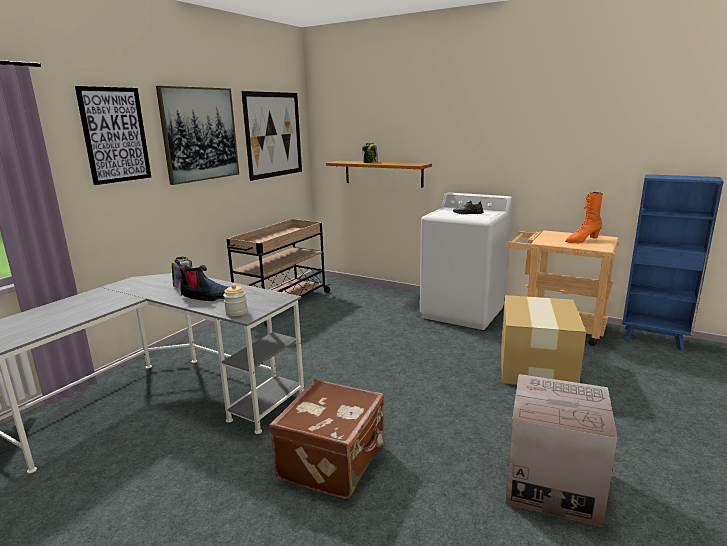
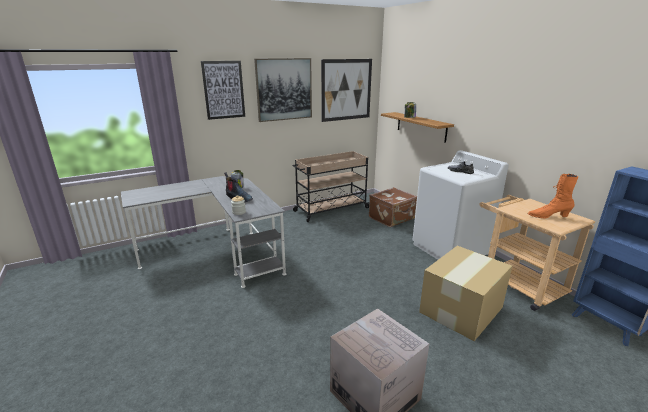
camera: 30 degrees right, 5 degrees up
(334, 461) = (262, 320): brown suitcase -> brown suitcase (392, 218)

